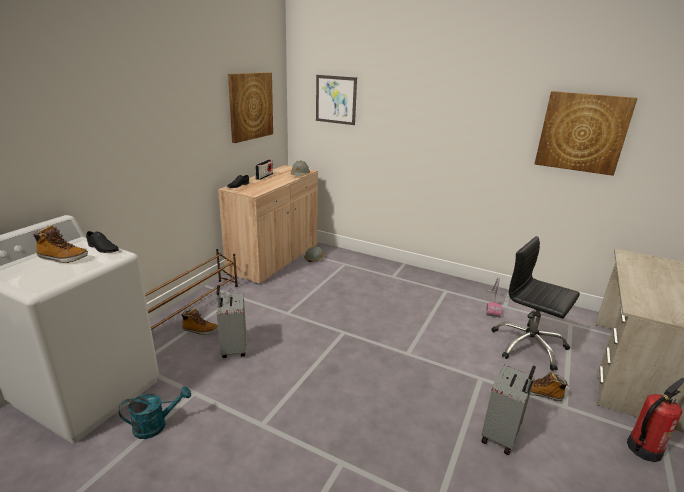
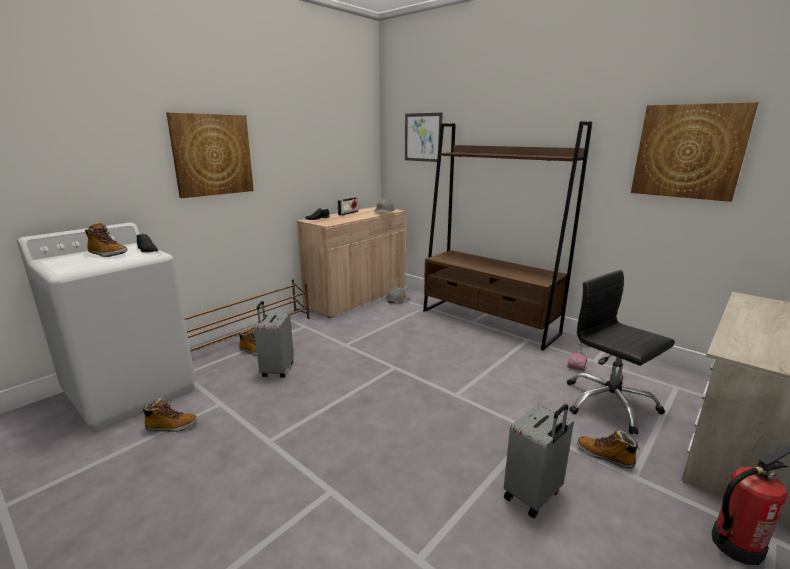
camera: 15 degrees right, 5 degrees down
(156, 425) = (171, 427): turquoise watering can -> boot
(250, 106) = (336, 143): picture -> picture (212, 155)
(406, 275) = (488, 322): none -> brown bookcase

